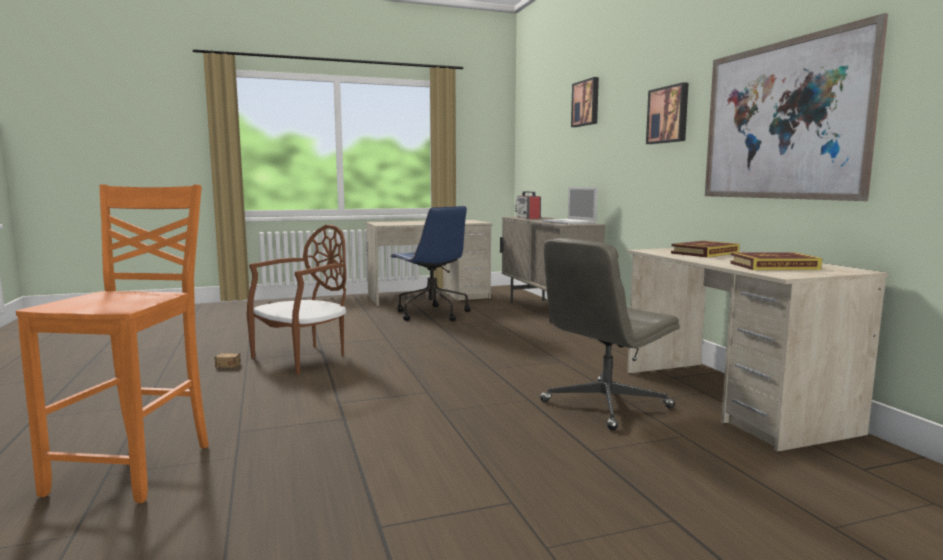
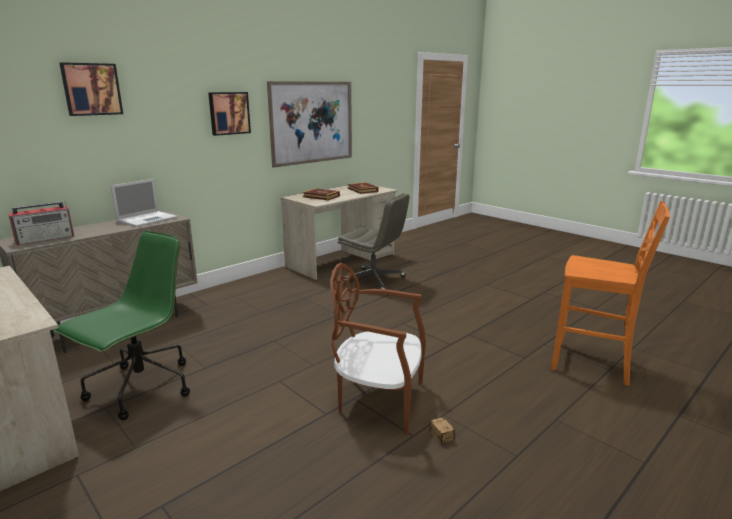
camera: 115 degrees left, 10 degrees up
(137, 468) = (592, 365): orange chair -> orange chair turned 135 degrees counterclockwise
(431, 314) = (140, 389): blue office chair -> green office chair

